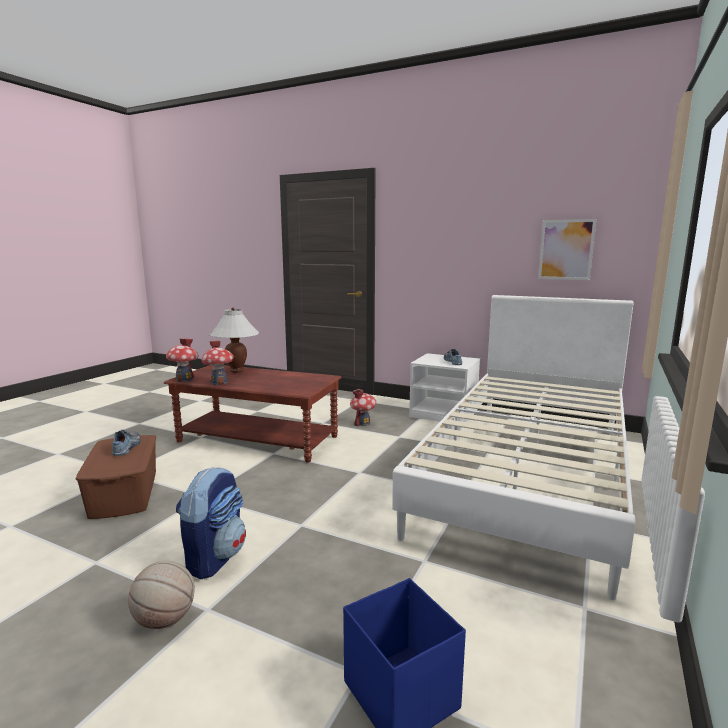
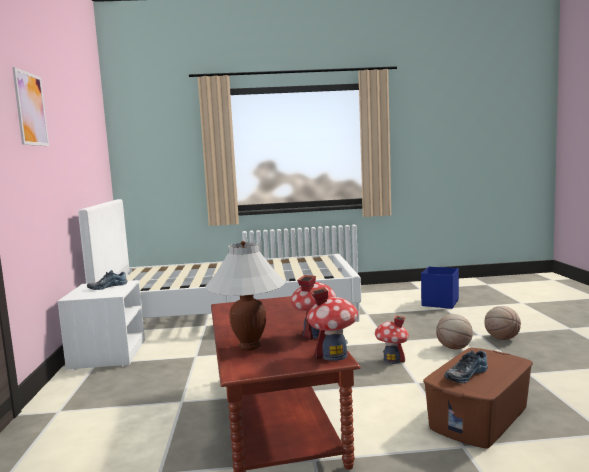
camera: 120 degrees left, 5 degrees down
(214, 557) = (454, 348): backpack -> basketball
(363, 423) = (166, 380): toy house -> toy house (392, 360)
(566, 249) = (88, 161): picture -> picture (30, 109)

